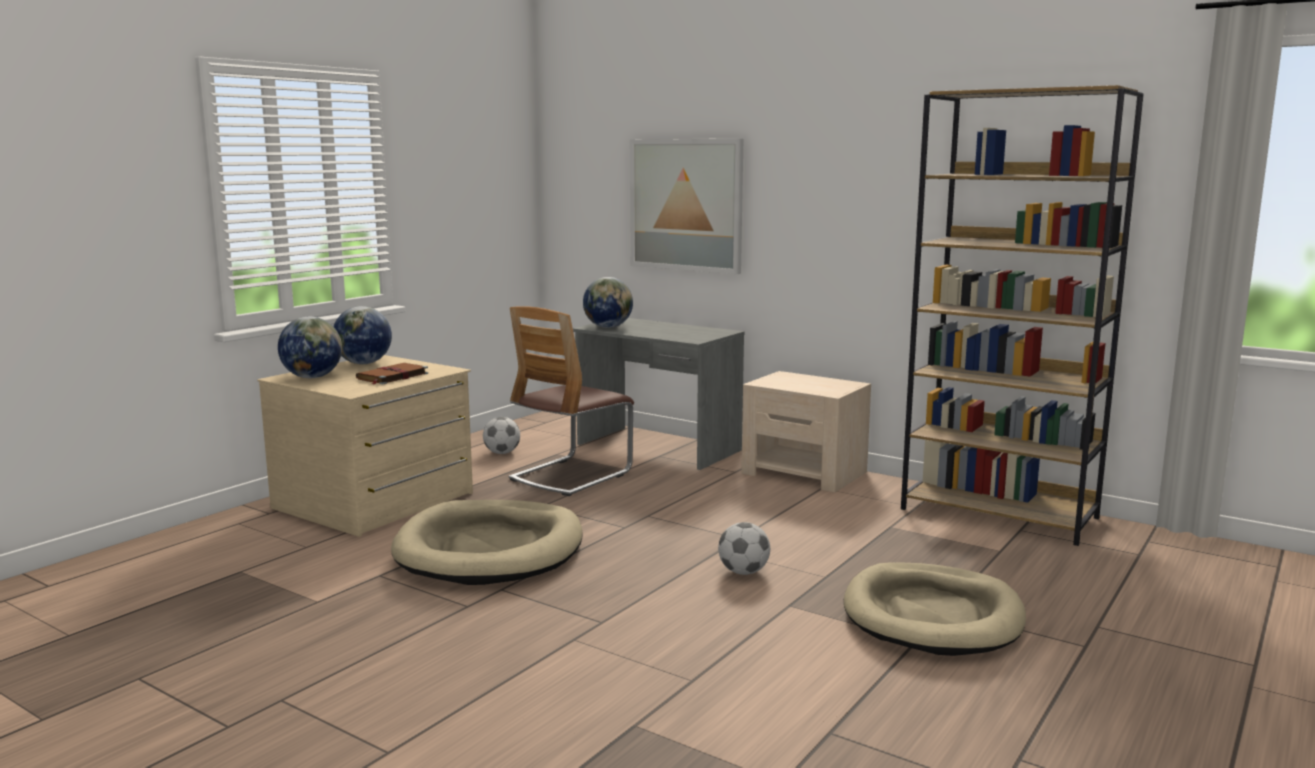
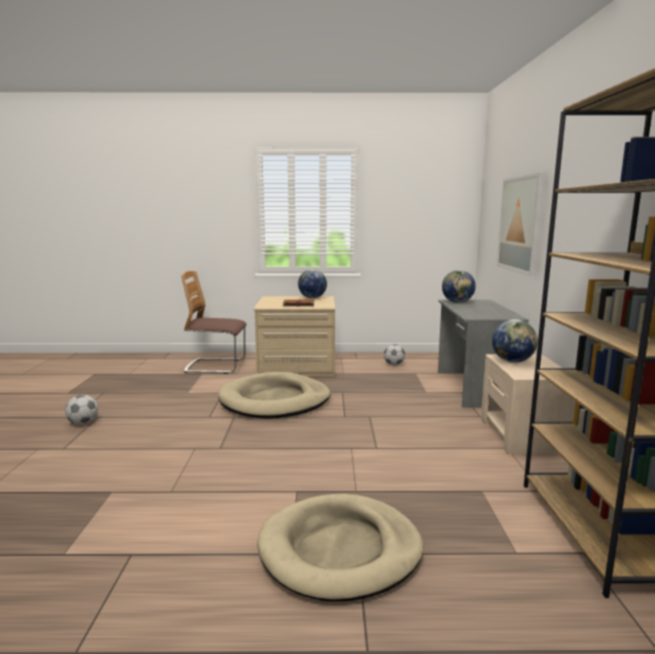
camera: 55 degrees right, 0 degrees up
(312, 377) = (276, 299): globe -> globe (512, 361)
(571, 476) = (392, 385): chair -> chair (216, 366)
(743, 572) = (327, 464): football -> football (83, 423)

